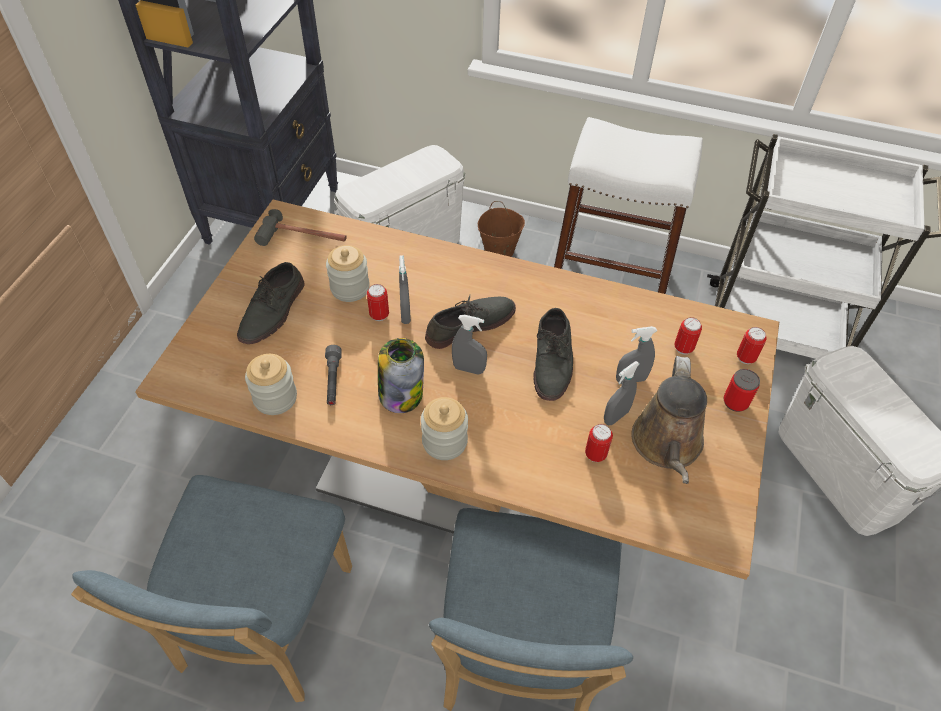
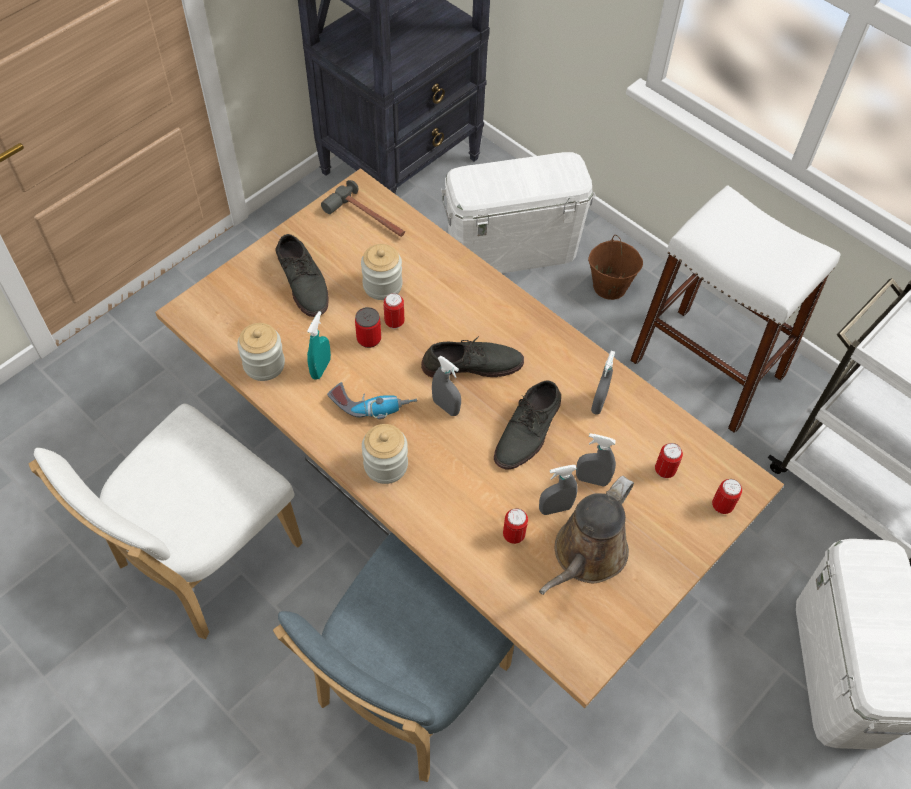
camera: 25 degrees right, 5 degrees up
(262, 626) = (202, 559): blue chair -> white chair
(273, 311) = (304, 281): grey shoe -> grey shoe turned 75 degrees counterclockwise
(333, 380) = (321, 368): grey flashlight -> turquoise spray bottle
(401, 393) = (372, 404): jar -> power drill
(405, 314) = (418, 331): grey spray bottle -> grey spray bottle (598, 403)
(735, 402) = (681, 544): can -> can (369, 339)

